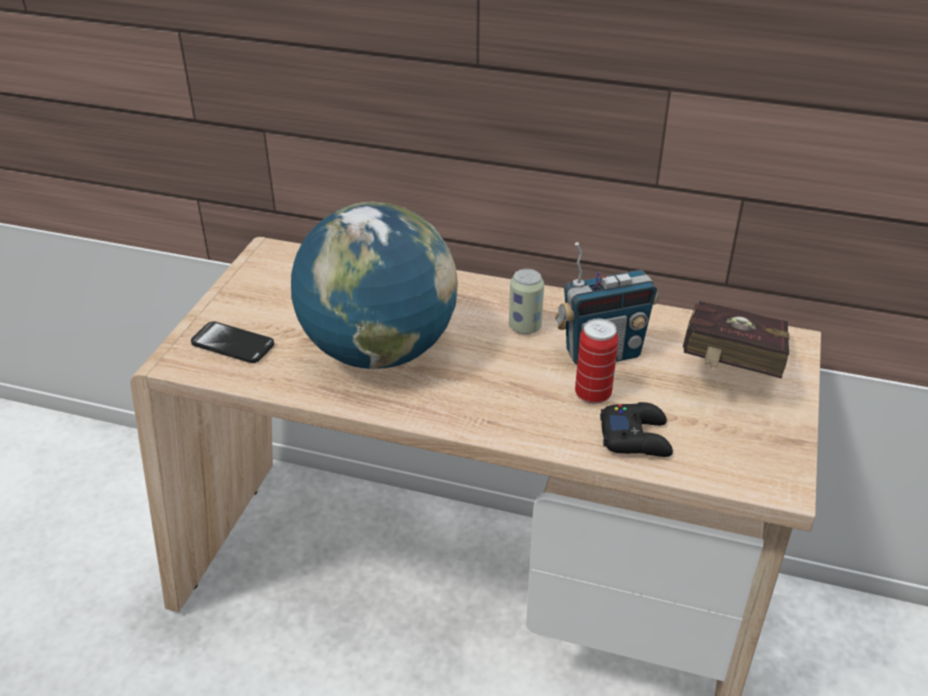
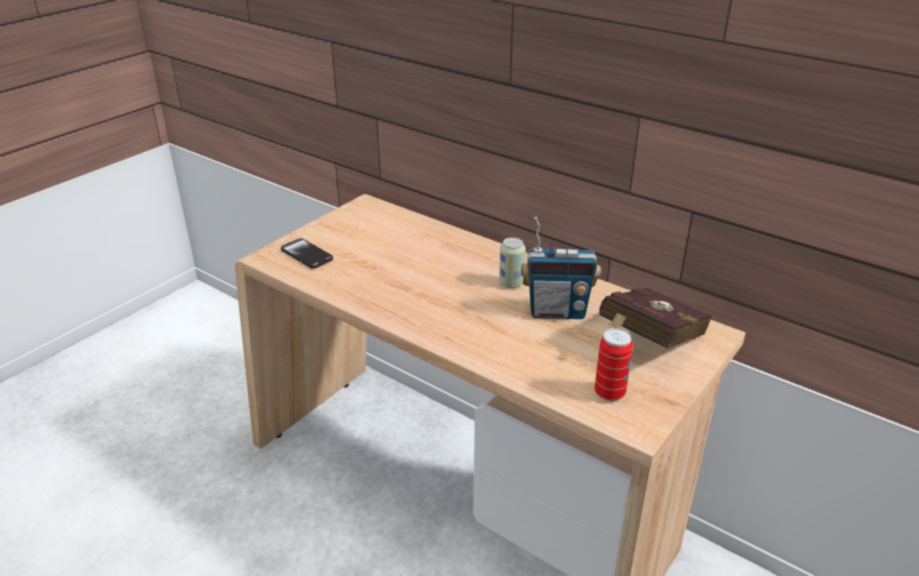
camera: 20 degrees right, 5 degrees down
(379, 352) = (398, 278): globe -> none
(593, 394) = (532, 336): can -> can (609, 393)
(636, 437) = (546, 371): black game controller -> none

